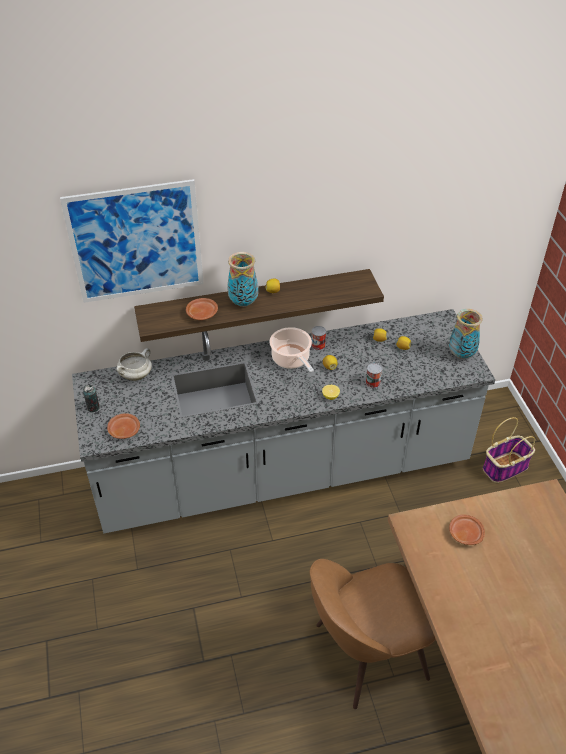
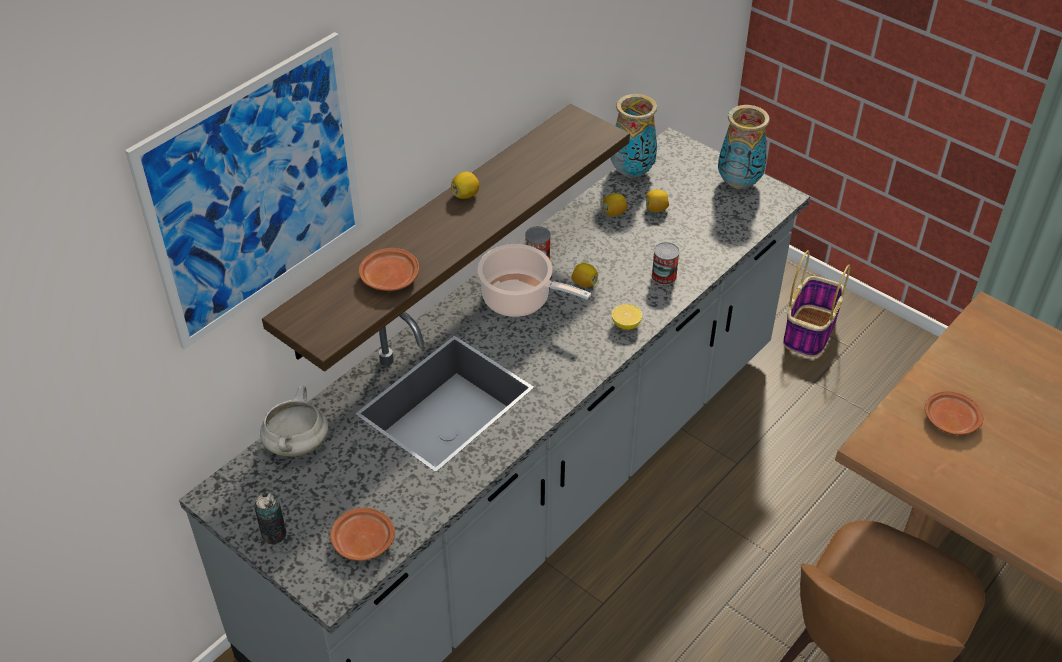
camera: 35 degrees left, 0 degrees up
(243, 302) = (438, 231): vase -> vase (632, 171)

